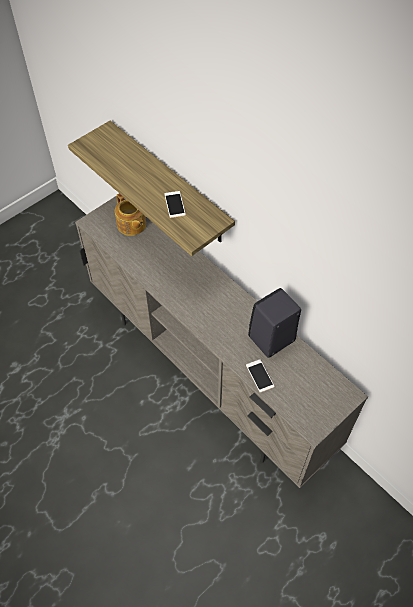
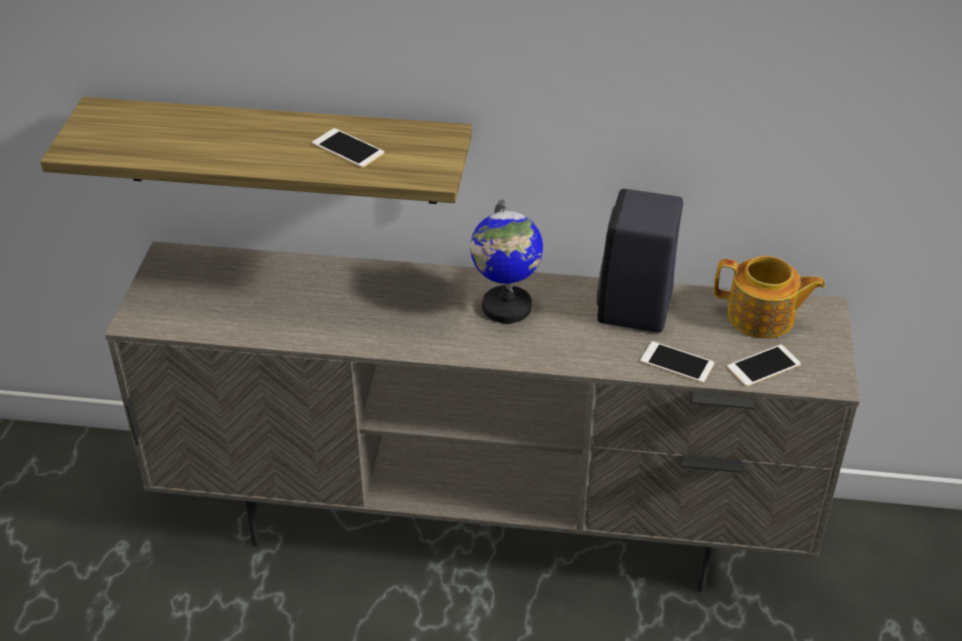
camera: 40 degrees left, 15 degrees down
(131, 225) = (222, 285): teapot -> teapot (762, 317)
(221, 304) = (506, 307): none -> globe
(293, 402) = (763, 366): none -> phone

